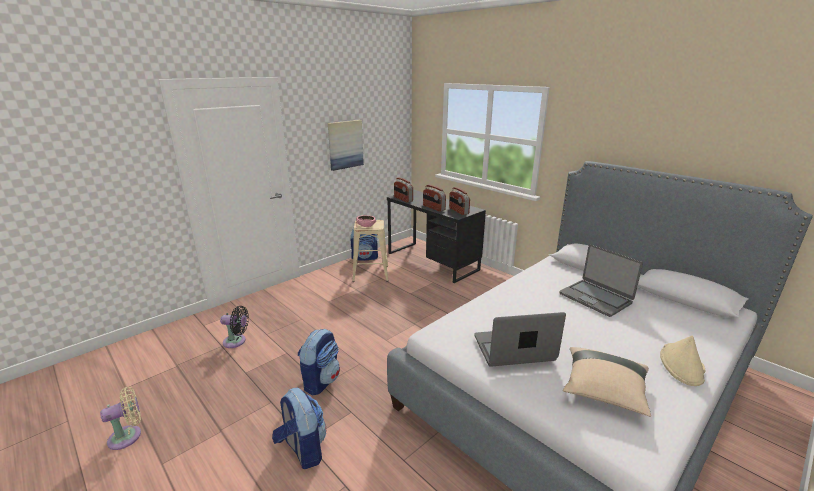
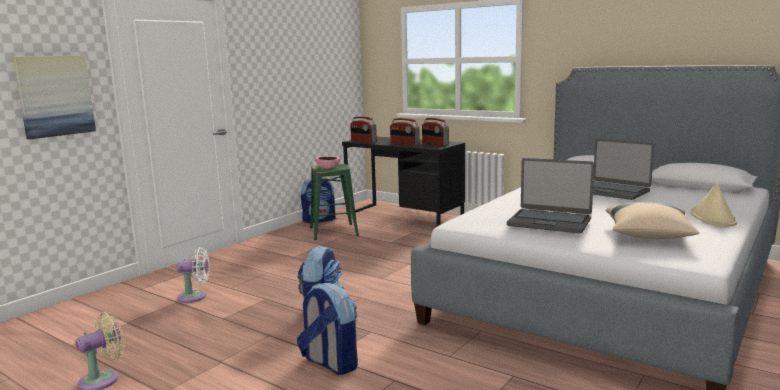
camera: 10 degrees left, 10 degrees down
(236, 341) = (195, 297): black fan -> white fan
(345, 144) = (292, 77): picture -> picture (55, 96)
(370, 273) = (333, 231): beige stool -> green stool
(514, 349) = (549, 222): laptop -> laptop turned 135 degrees counterclockwise

